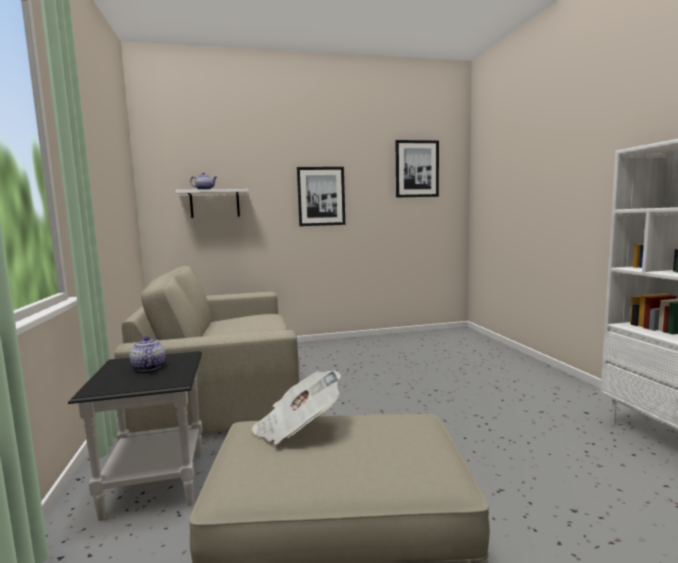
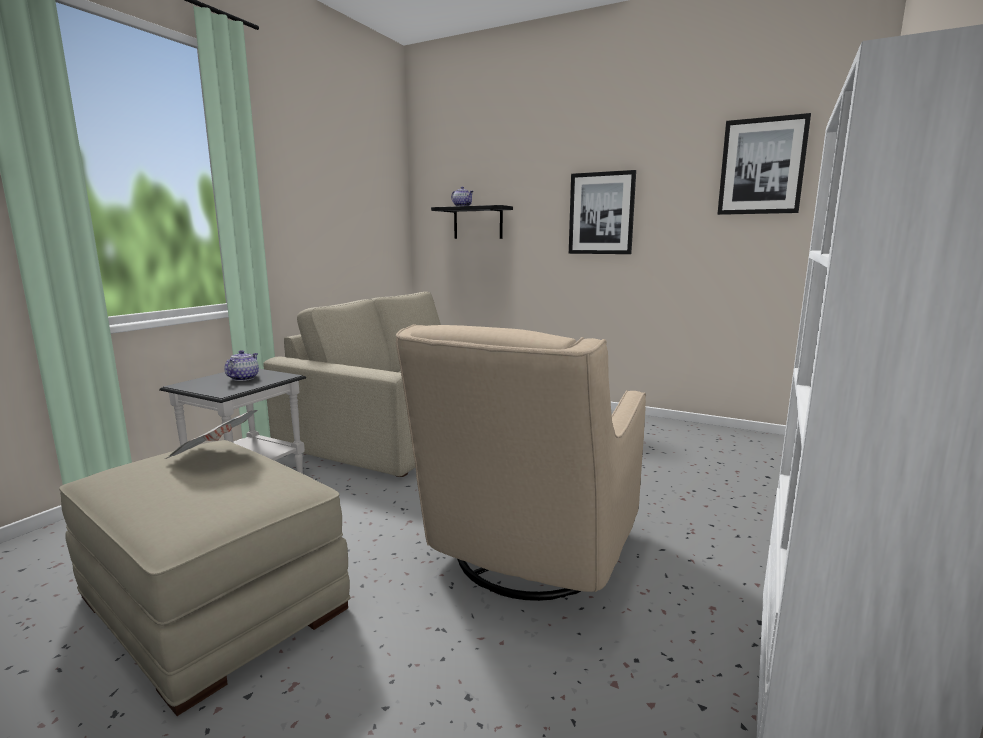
camera: 40 degrees right, 5 degrees up
(215, 204) = (478, 223): white shelf -> black shelf
(460, 432) = (527, 557): none -> beige armchair

